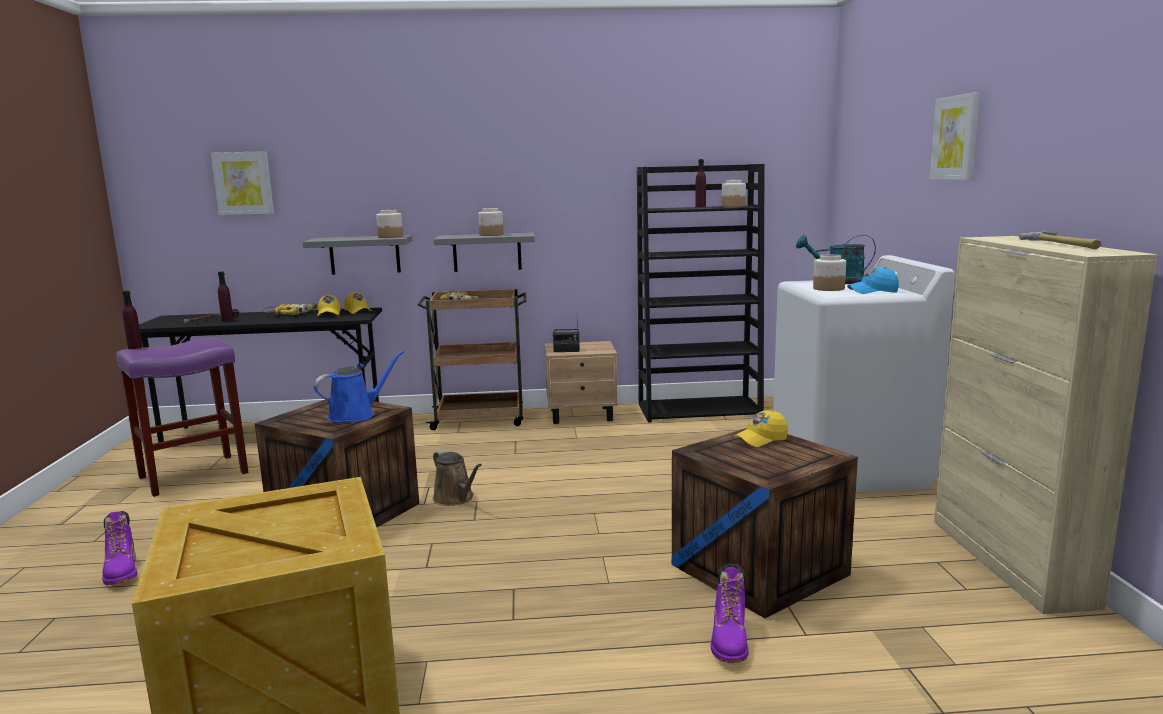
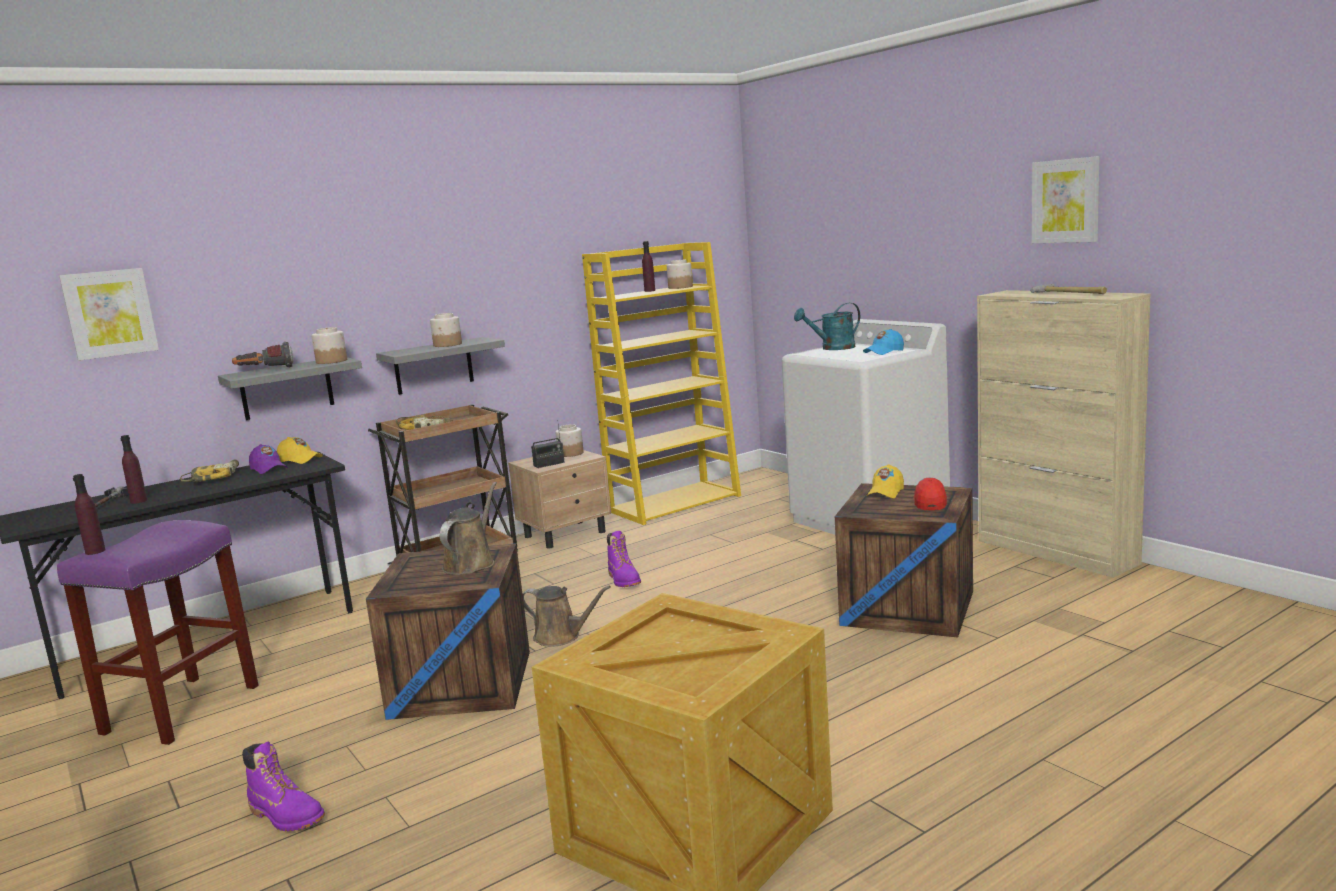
camera: 30 degrees left, 0 degrees up
(329, 314) = (268, 469): yellow cap -> purple cap
(341, 238) = (265, 370): none -> flashlight
(355, 415) = (471, 563): blue watering can -> brown watering can
(700, 410) = (675, 503): black bookcase -> yellow bookcase
(729, 641) = (956, 659): purple boot -> purple boot (624, 580)
(783, 460) = (929, 502): none -> red cap
(828, 288) = (842, 355): jar -> jar (570, 453)
(956, 138) = (923, 211): picture -> picture (1066, 201)

